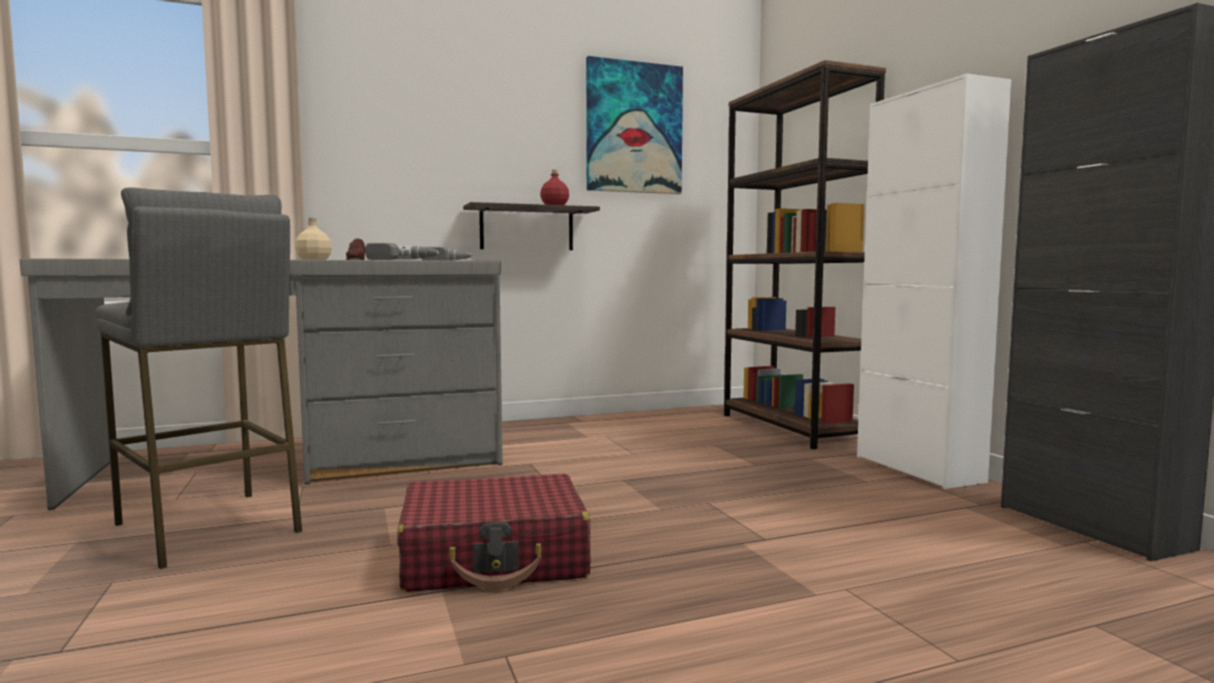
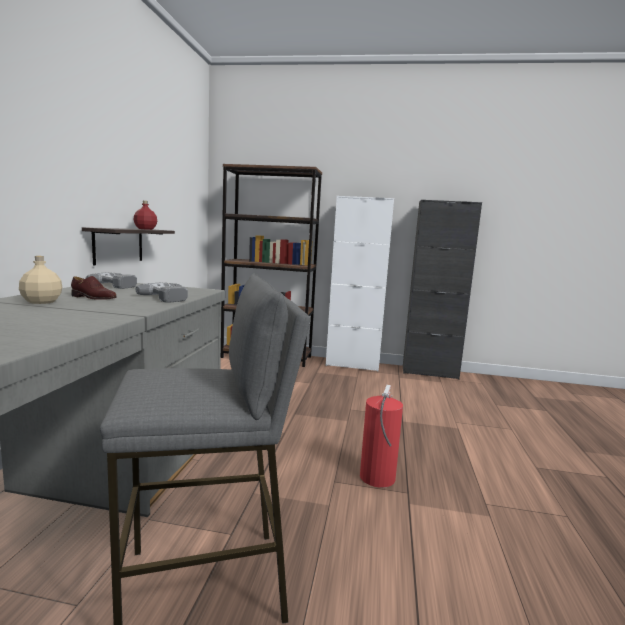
camera: 60 degrees left, 5 degrees up
(495, 558) = (377, 478): red suitcase -> fire extinguisher
(634, 128) = (166, 169): picture -> none

